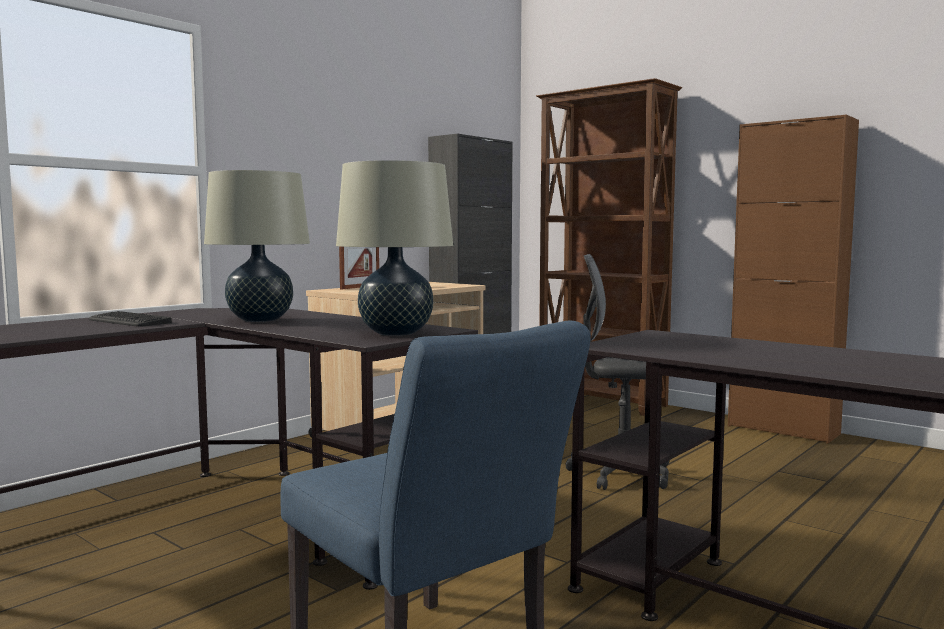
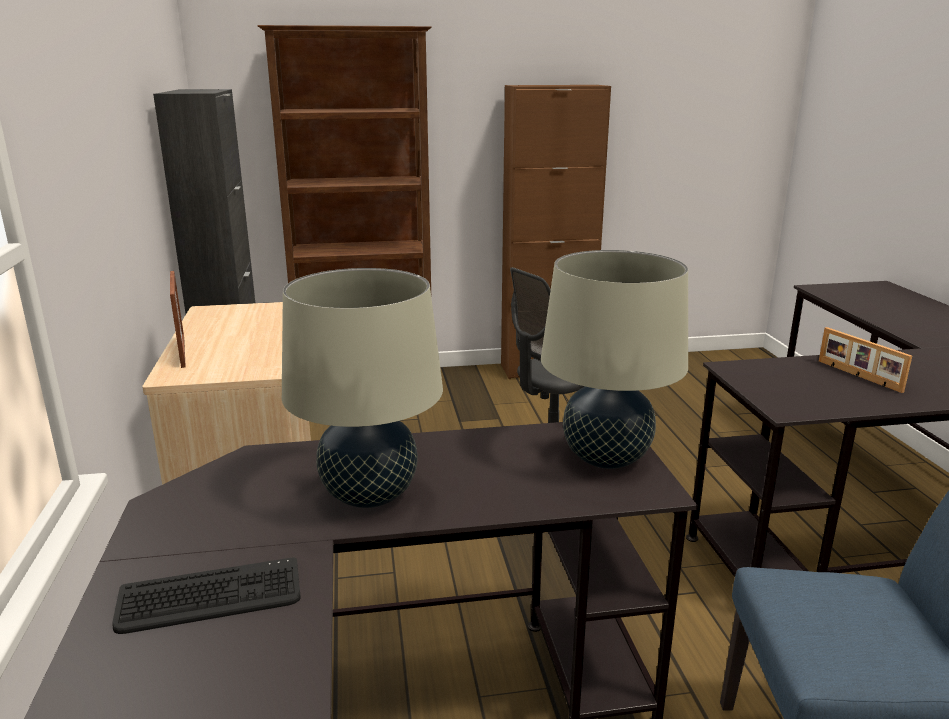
camera: 50 degrees left, 15 degrees up
(764, 351) = (858, 376): none -> picture frame

